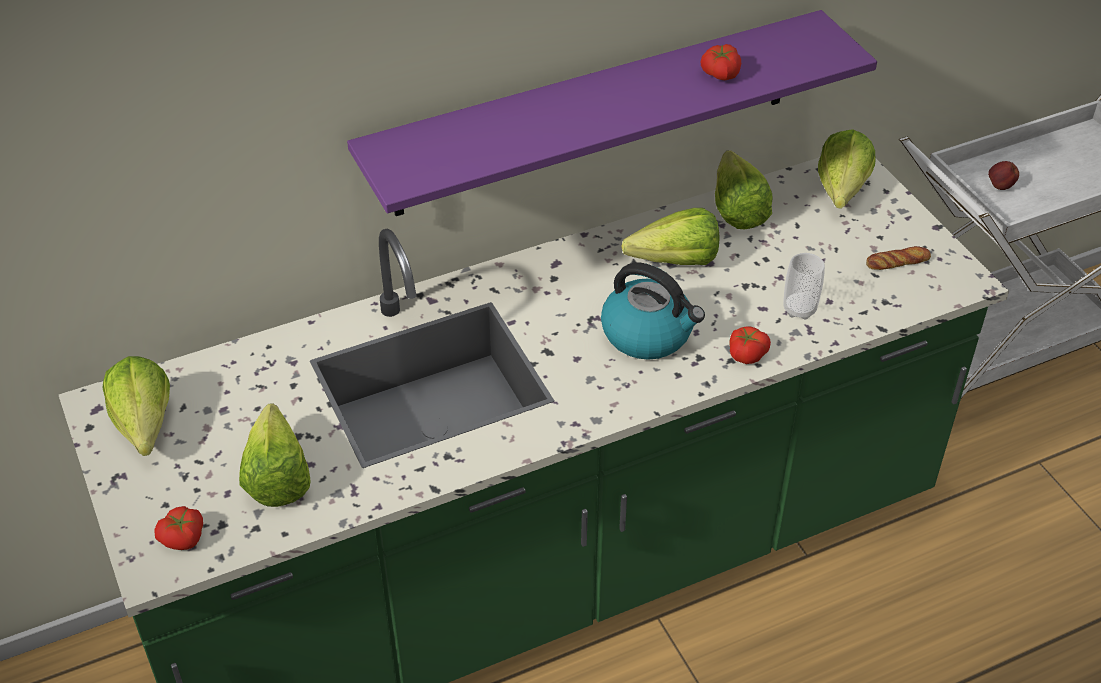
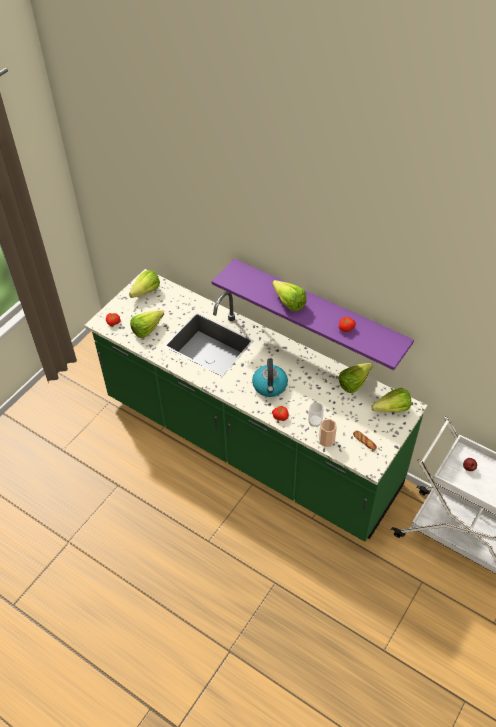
camera: 60 degrees right, 5 degrees up
(667, 261) = (310, 375): lettuce -> lettuce (287, 301)
(860, 313) = (326, 440): none -> cup

